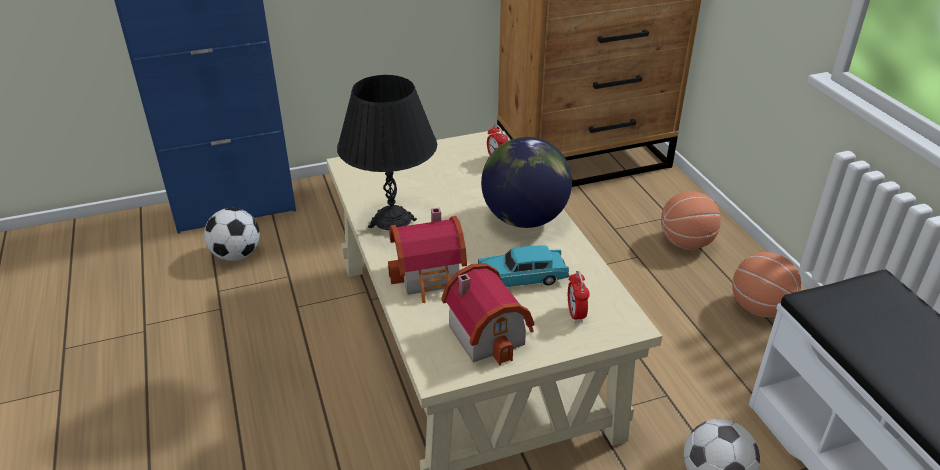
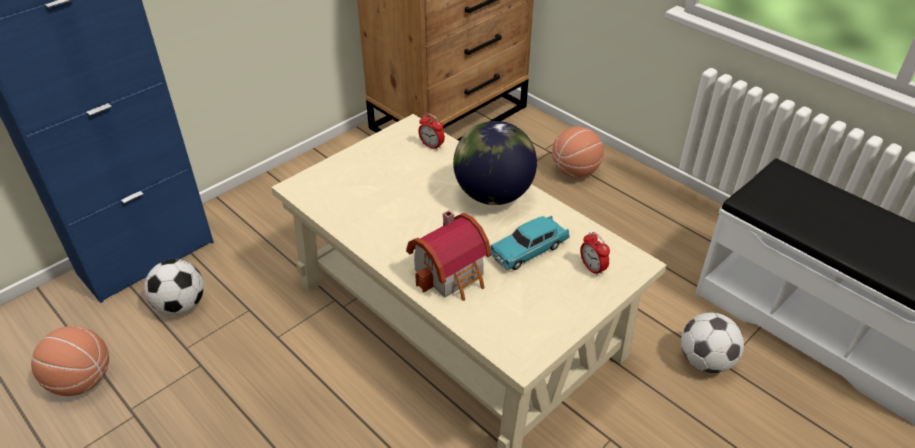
camera: 25 degrees left, 5 degrees up
(393, 223) = (382, 233): black table lamp -> none
(490, 332) = (537, 308): toy house -> none
(759, 307) = (658, 210): basketball -> basketball (81, 381)

